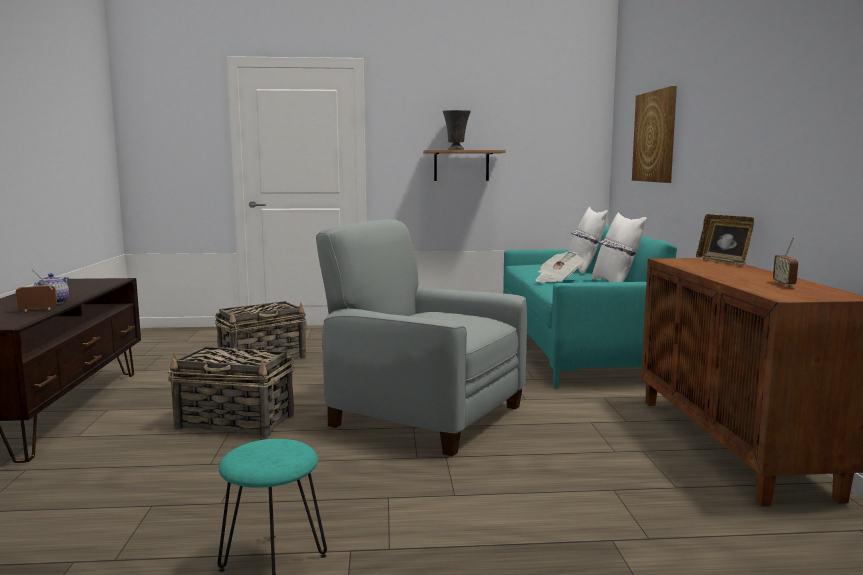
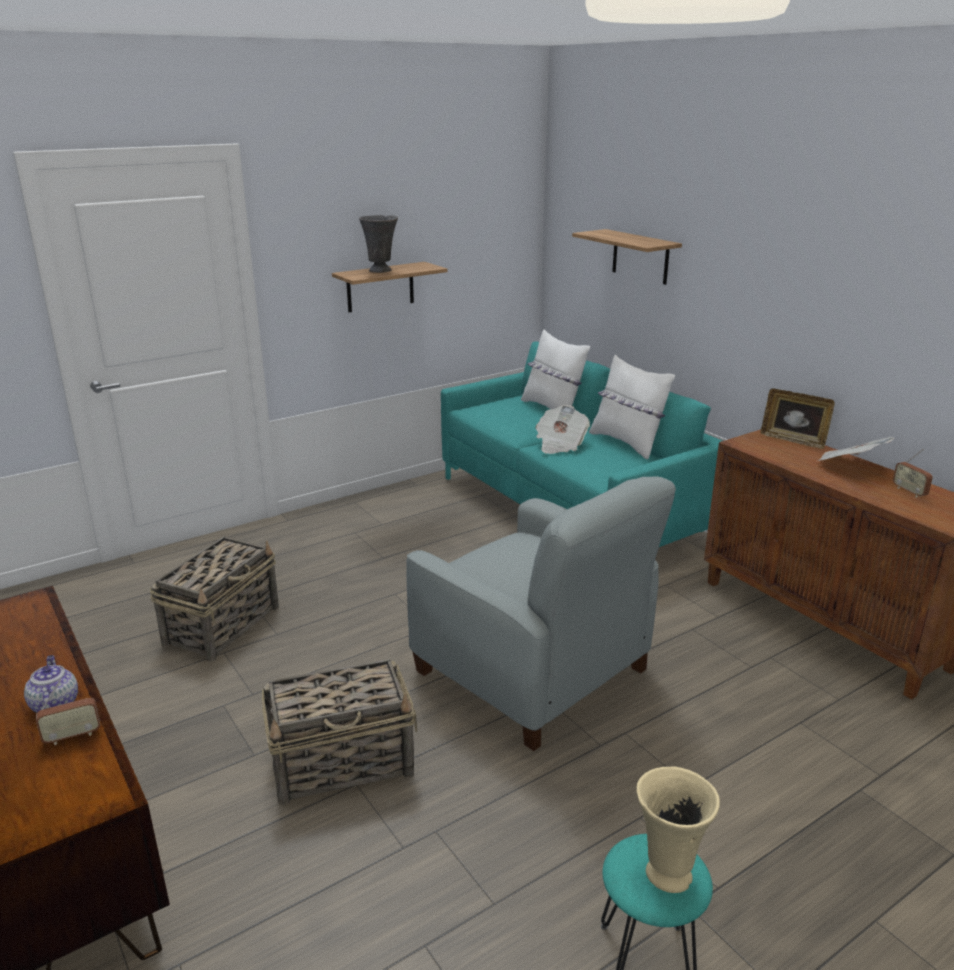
camera: 30 degrees left, 15 degrees up
(37, 310) = (72, 736): radio -> radio turned 150 degrees counterclockwise
(269, 455) = (666, 874): none -> beige vase
(424, 415) = (534, 672): grey armchair -> grey armchair turned 135 degrees counterclockwise
(655, 136) = (640, 257): picture -> shelf
(751, 272) = (850, 466): none -> newspaper

